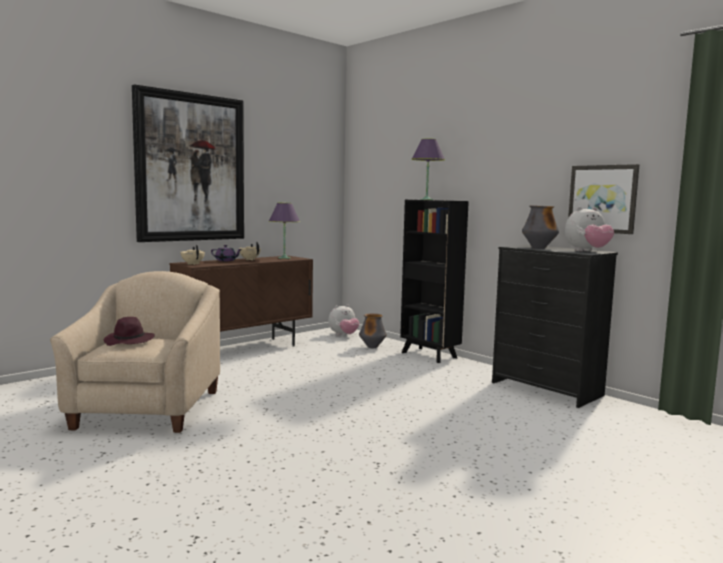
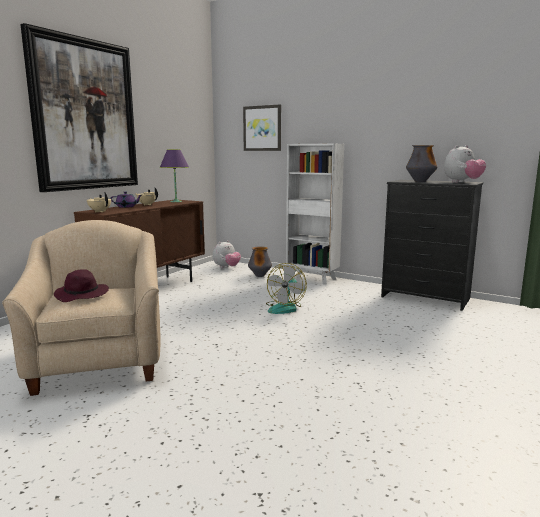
camera: 15 degrees left, 5 degrees up
(369, 382) = (285, 308): none -> fan
(426, 199) = (307, 143): purple table lamp -> none
(429, 355) = (312, 278): black bookcase -> white bookcase
(602, 199) = (469, 138): picture -> picture (262, 128)

